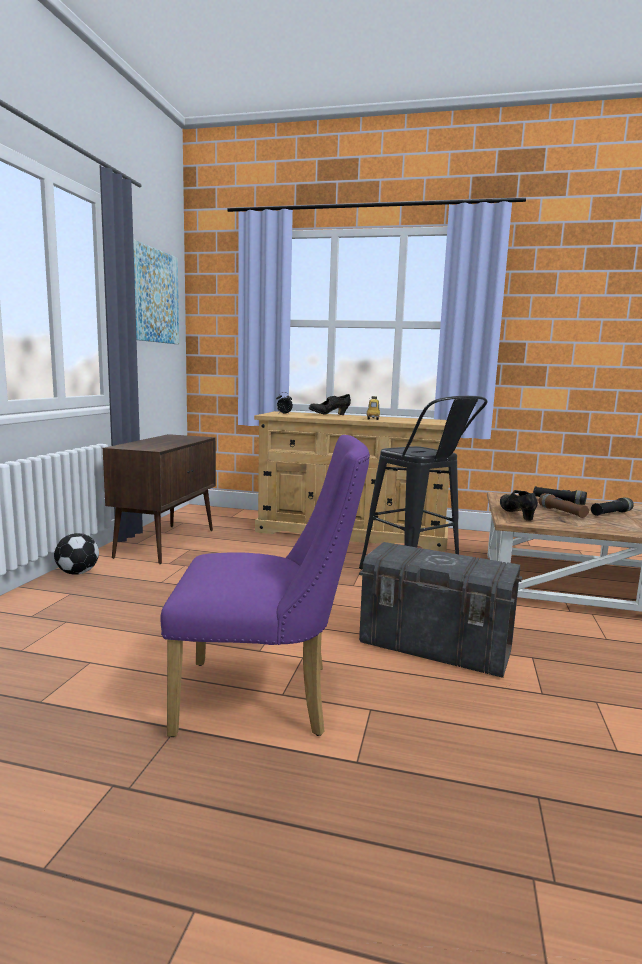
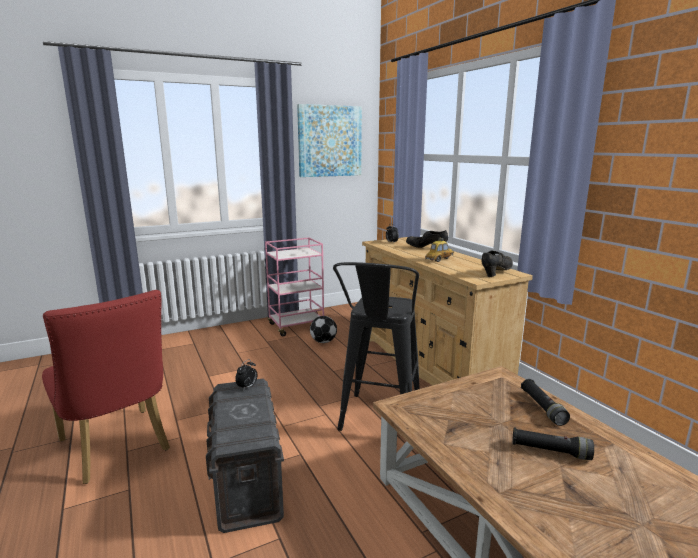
camera: 50 degrees right, 5 degrees up
(77, 573) = (220, 331): football -> football (323, 342)
(167, 543) = (297, 326): brown cabinet -> pink cart
(267, 698) = (118, 449): purple chair -> red chair
(394, 549) = (247, 387): none -> alarm clock
(517, 514) = (428, 402): black shoe -> black shoe (496, 273)
(562, 512) = (489, 421): brown flashlight -> none

